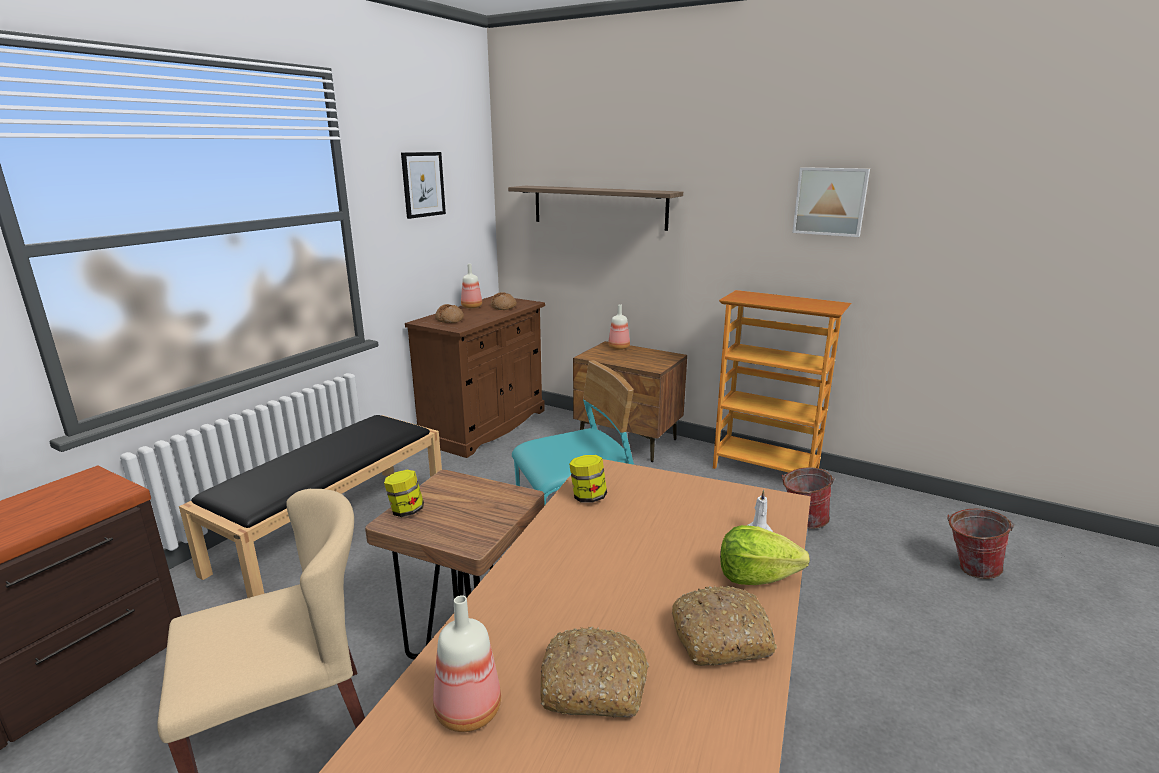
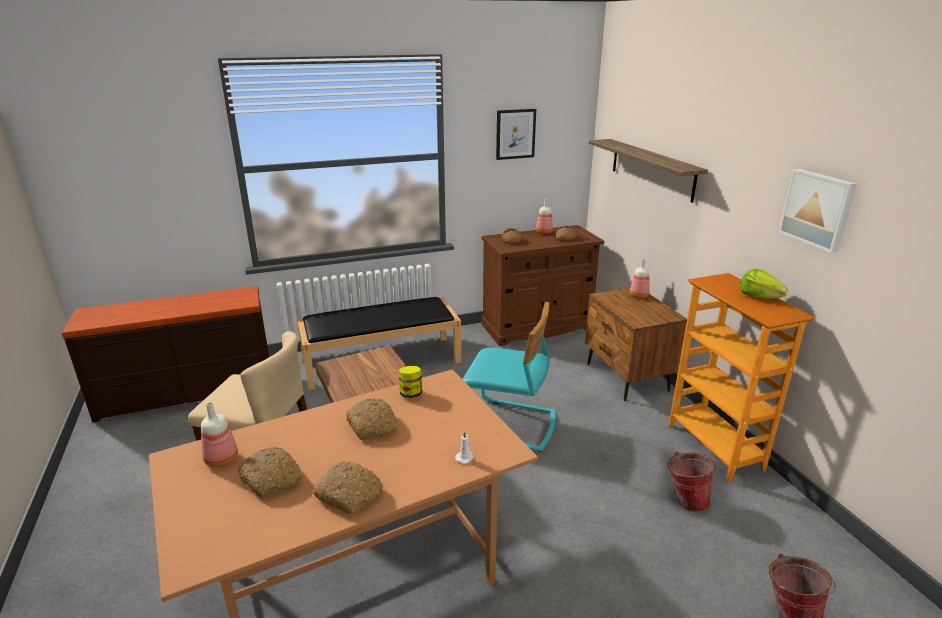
camera: 40 degrees right, 5 degrees up
(406, 511) = (342, 362): jar -> none
(607, 550) = (373, 425): none -> bread
(756, 577) = (416, 479): lettuce -> lettuce (759, 297)

